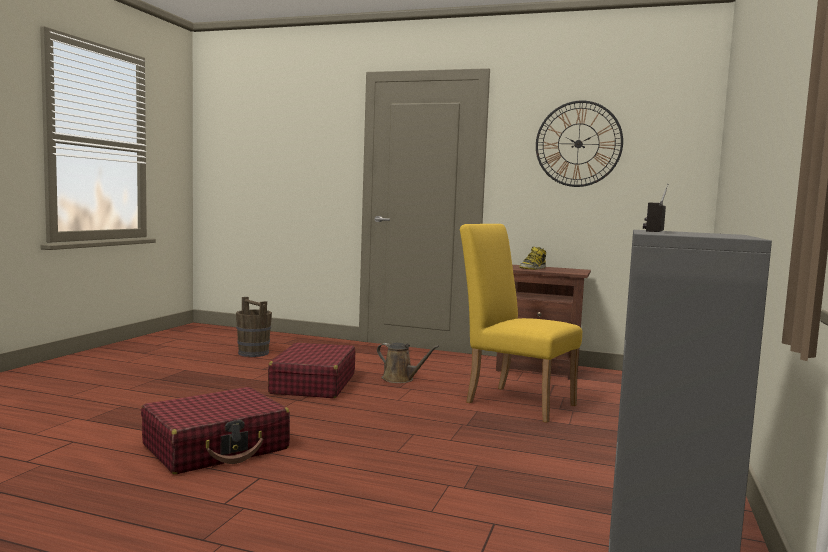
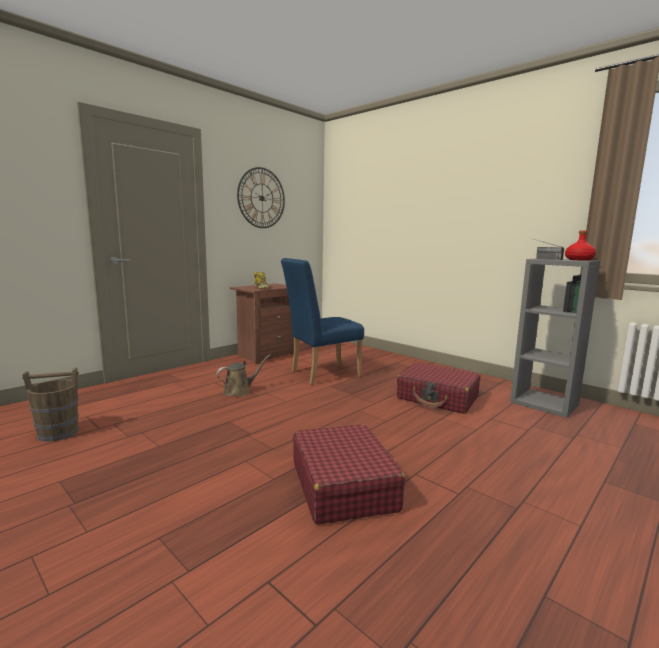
camera: 65 degrees left, 5 degrees up
(313, 384) = (212, 422): red suitcase -> red suitcase (437, 398)
(514, 401) = (320, 374): yellow chair -> blue chair
(708, 235) = (579, 260): none -> red bottle

